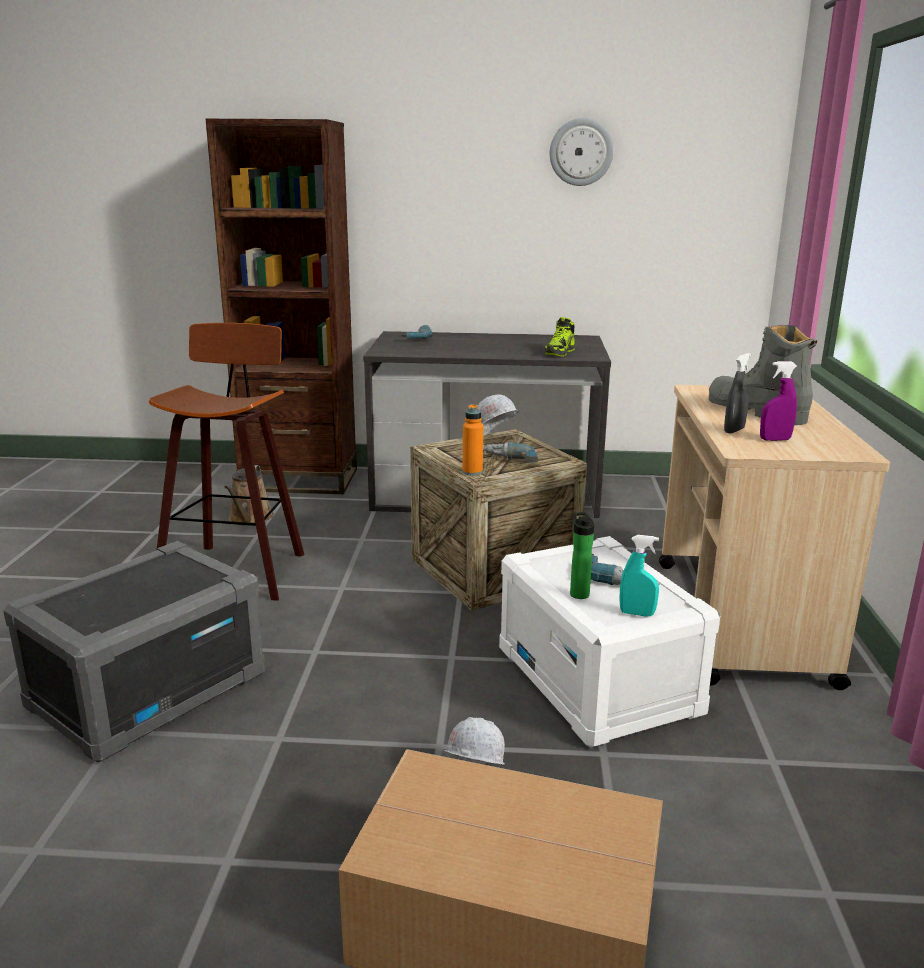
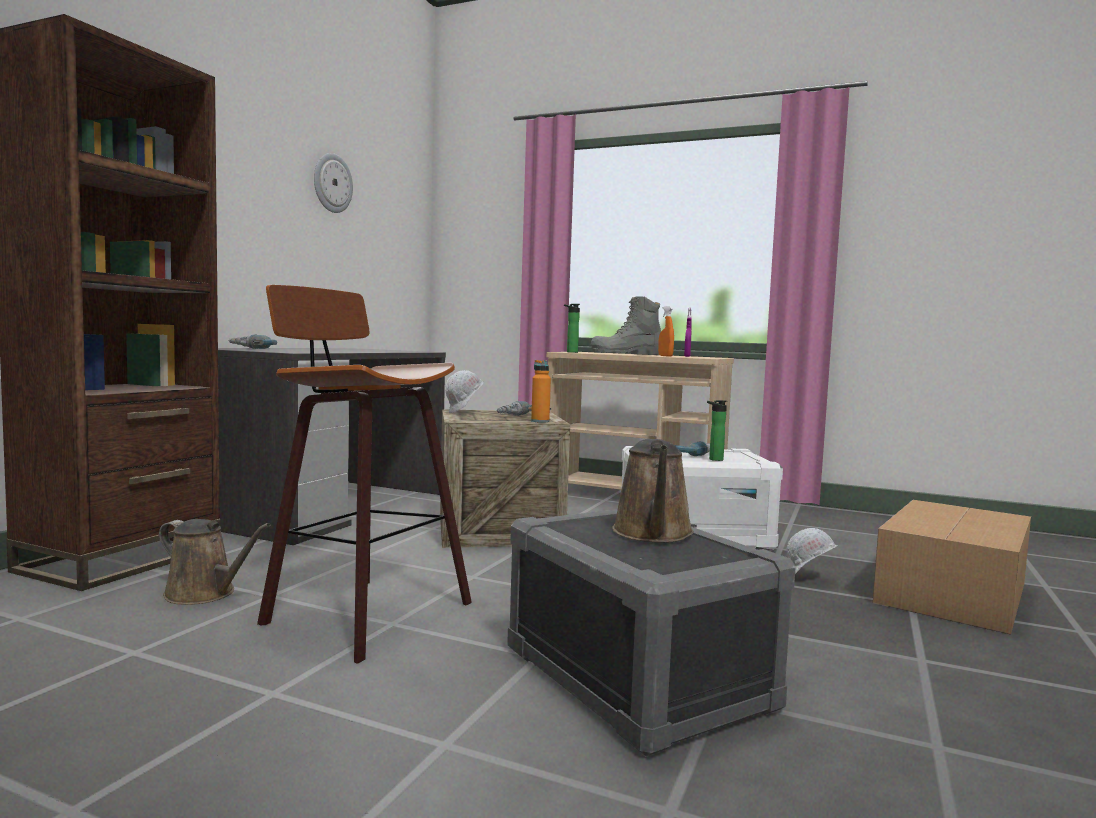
camera: 70 degrees left, 15 degrees down
(149, 591) = (653, 534): none -> brown watering can
(559, 352) = (397, 351): shoe -> none
(637, 613) = (747, 457): turquoise spray bottle -> none
(695, 391) = (570, 352): none -> bottle
(734, 430) = (665, 356): grey spray bottle -> orange spray bottle

